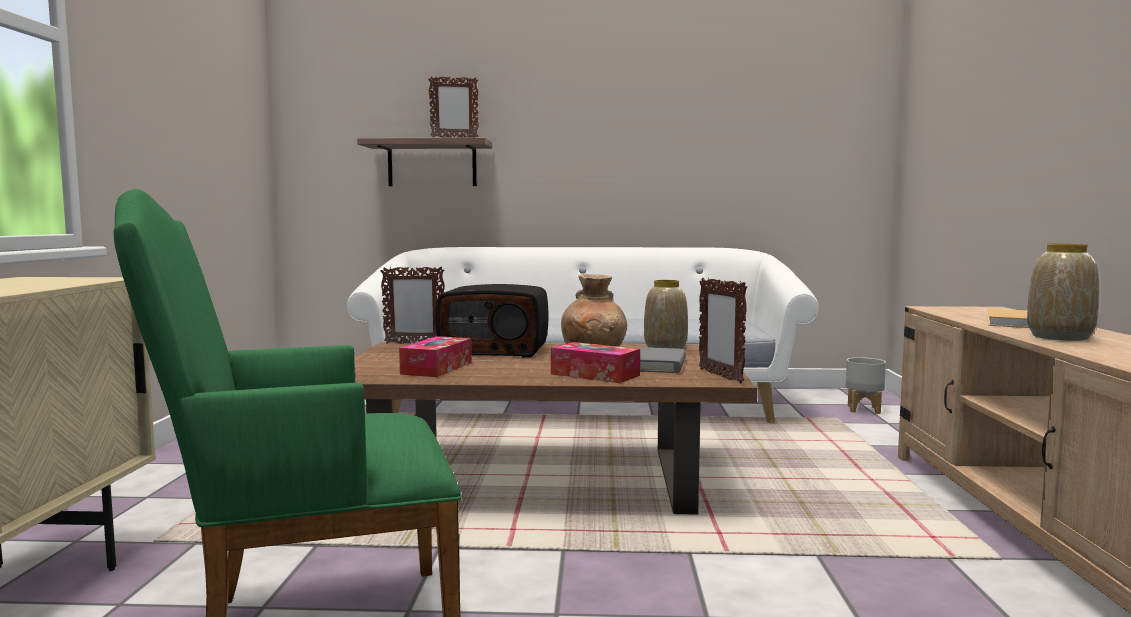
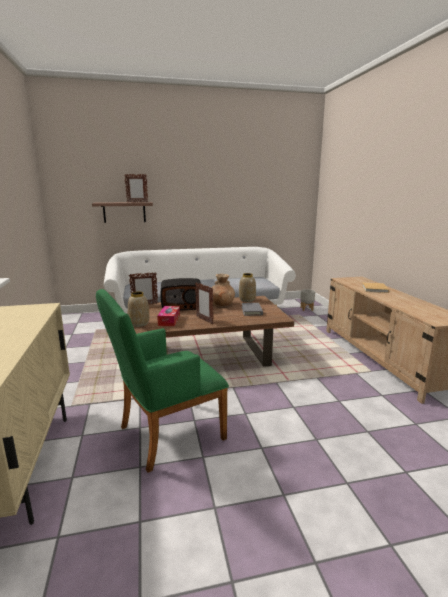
camera: 15 degrees left, 10 degrees up
(595, 375) = (233, 319): tissue box -> none
(720, 376) = (278, 316): picture frame -> picture frame (204, 320)
(1058, 337) = (390, 298): vase -> vase (139, 324)

